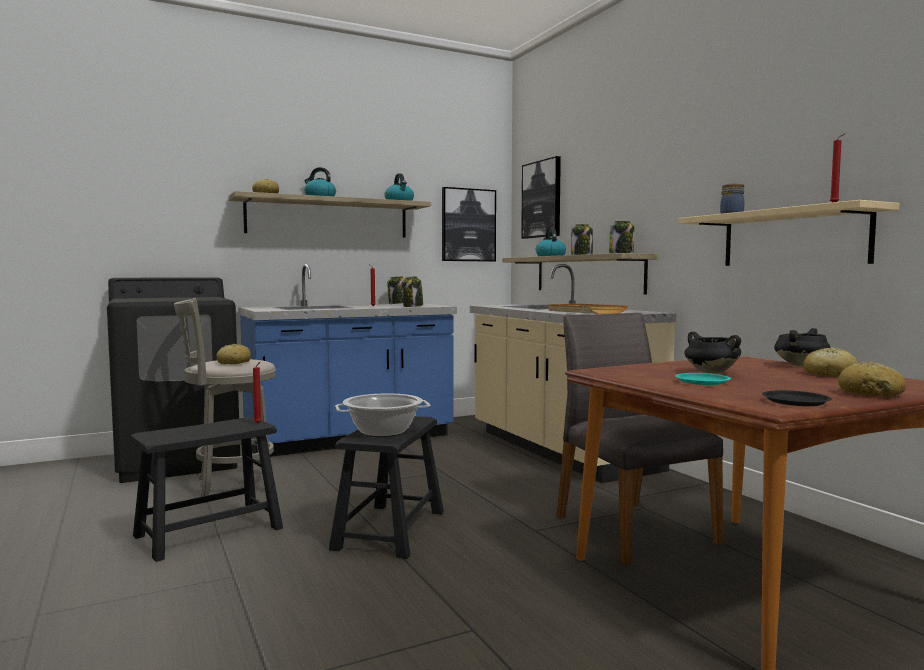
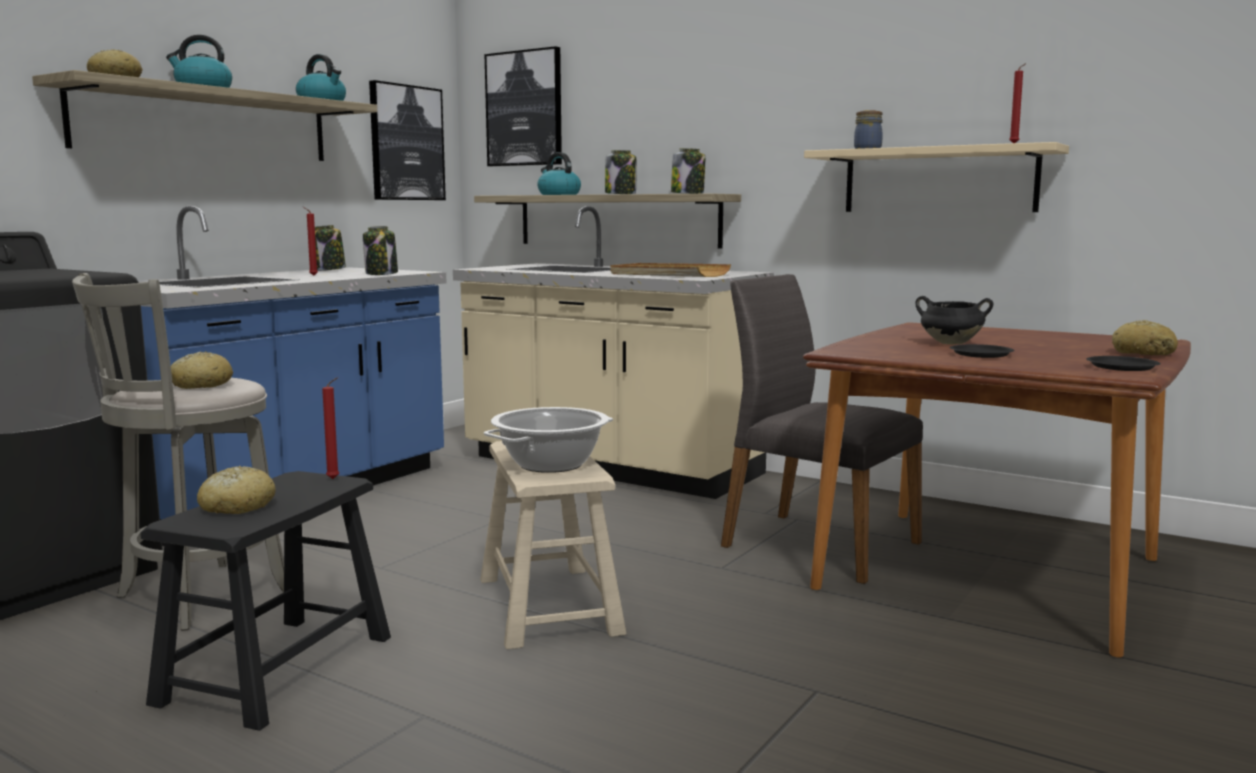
camera: 30 degrees left, 5 degrees up
(390, 530) = (548, 605): black stool -> beige stool
(702, 382) = (981, 355): turquoise plate -> black plate
(800, 365) = (995, 329): black cooking pot -> none
(829, 374) = (1048, 336): bread -> bread (237, 506)

